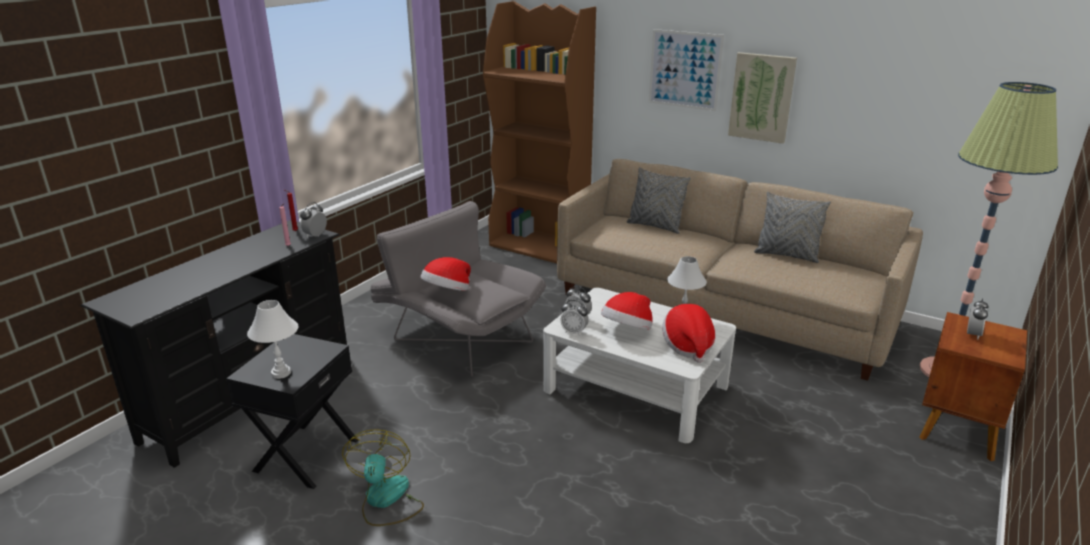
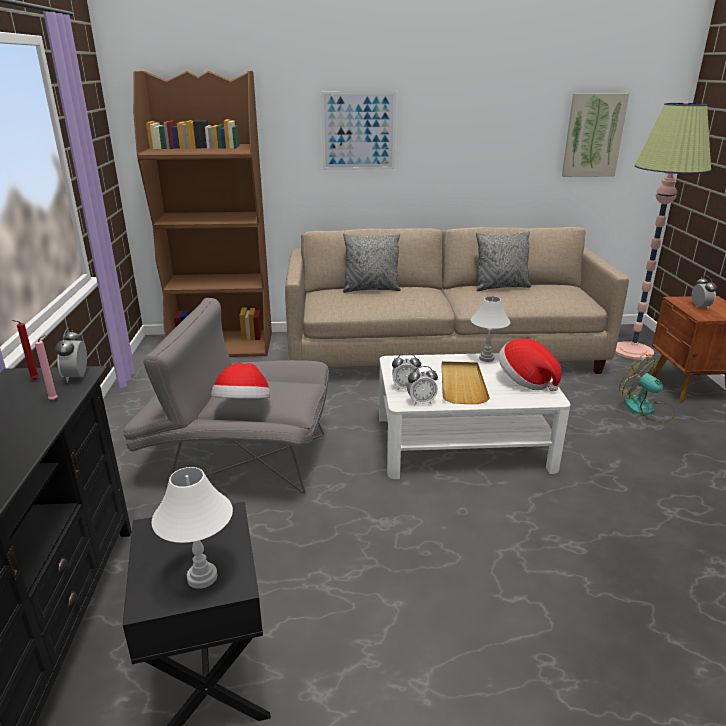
camera: 35 degrees left, 0 degrees up
(386, 500) = (374, 678): fan -> fan (646, 409)
(627, 330) = (462, 384): hat -> beige tray
(761, 97) = (437, 149): picture -> picture (593, 135)

